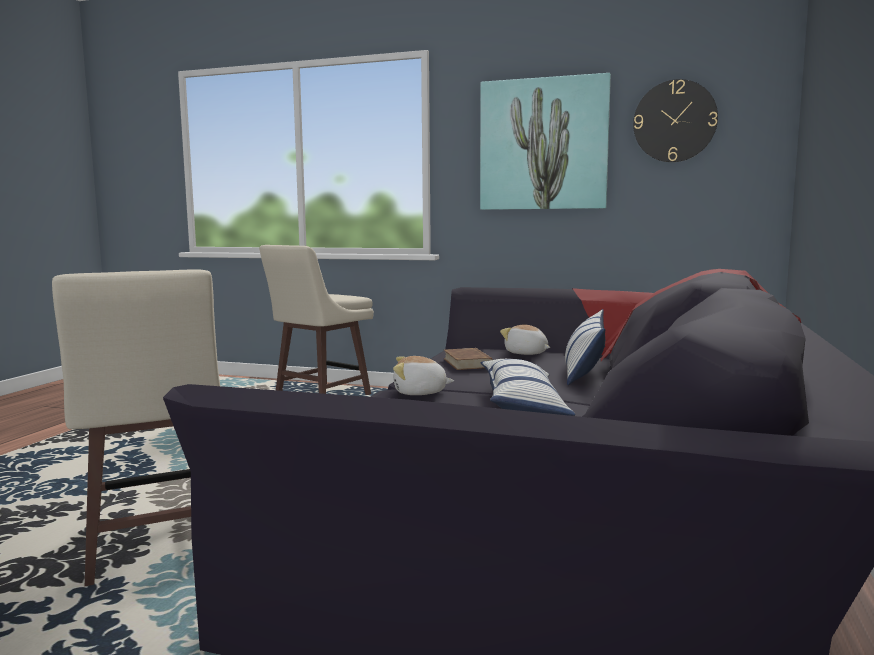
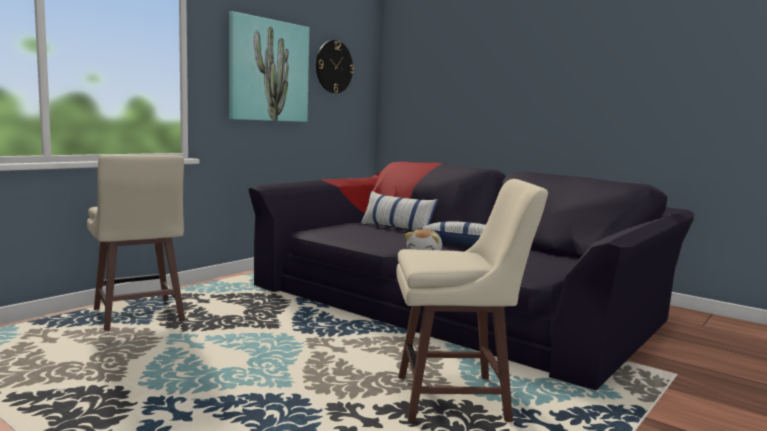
camera: 70 degrees left, 0 degrees up
(467, 363) = (354, 237): brown book -> none
(526, 353) = (342, 226): plush toy -> none

